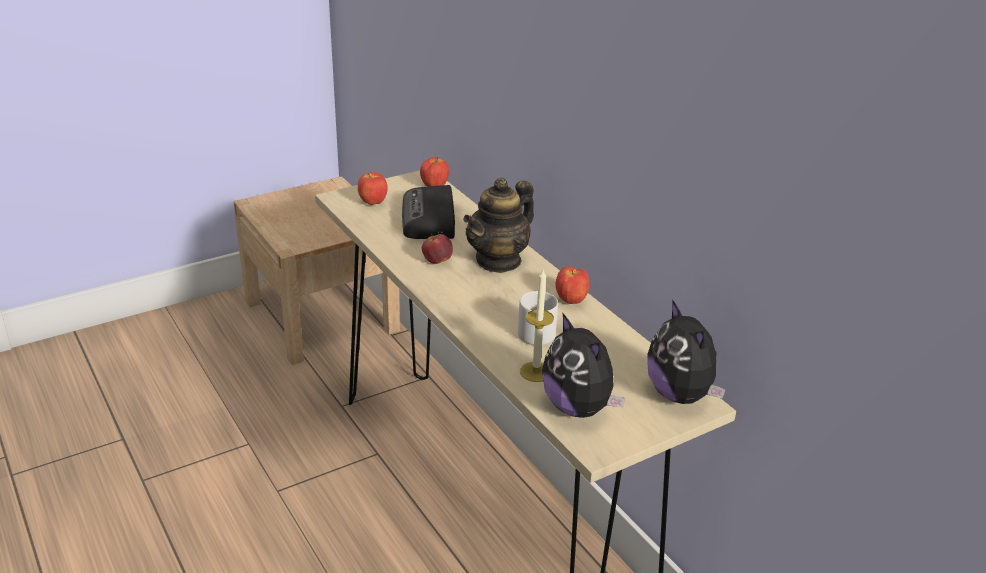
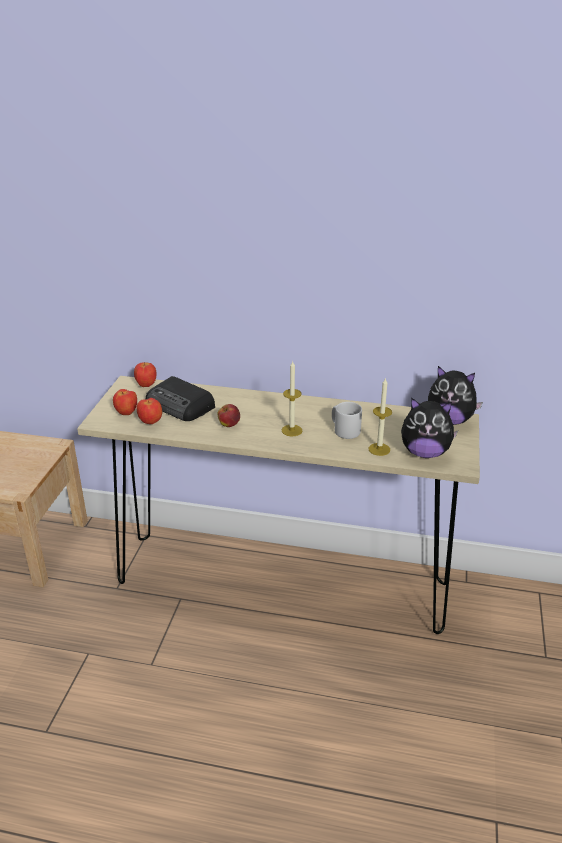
camera: 45 degrees left, 0 degrees up
(484, 300) = (292, 430): none -> candle
(498, 260) = (259, 406): teapot -> none
(571, 301) = (331, 406): apple -> apple (151, 422)

